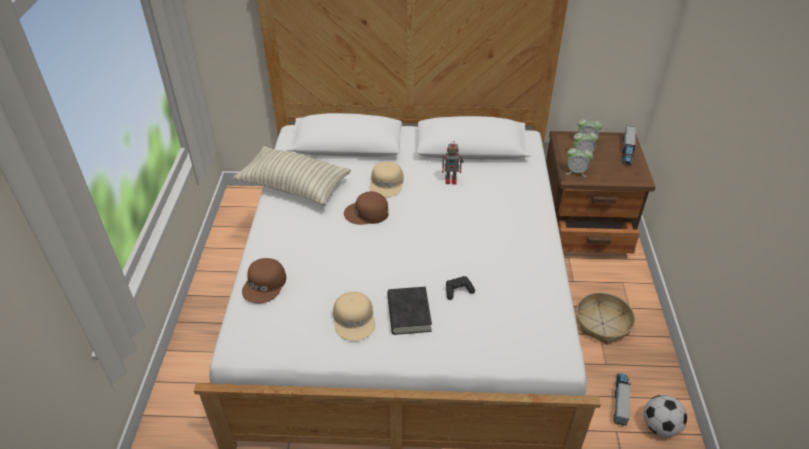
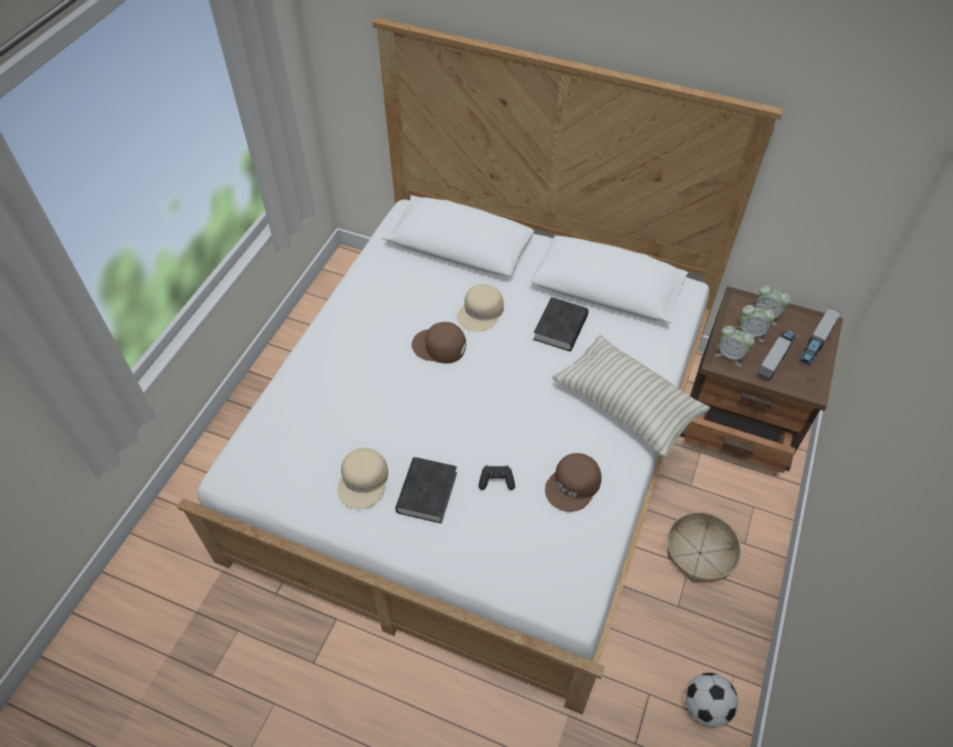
camera: 20 degrees right, 10 degrees up
(265, 284) = (289, 407): brown cap -> brown cap (574, 485)
(294, 186) = (374, 287): pillow -> pillow (627, 405)
(451, 180) = (560, 328): toy robot -> black book
(620, 401) = (673, 658): toy truck -> toy truck (775, 357)

